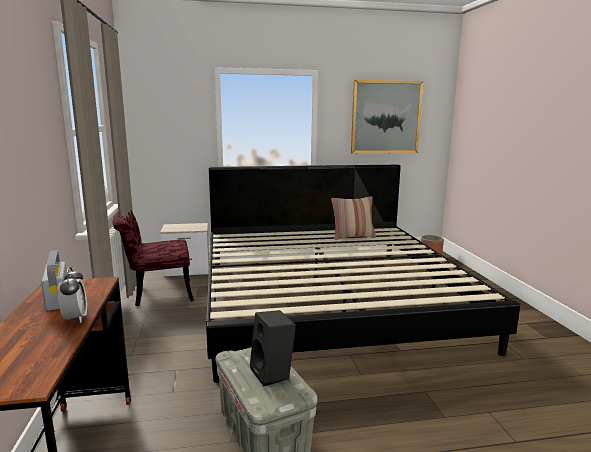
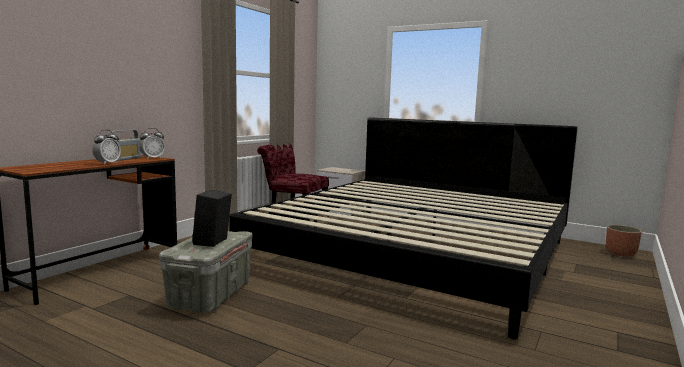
camera: 40 degrees right, 5 degrees down
(93, 285) = (152, 158): none -> alarm clock
(353, 237) = (486, 201): pillow -> none
(386, 117) = (571, 70): picture -> none

